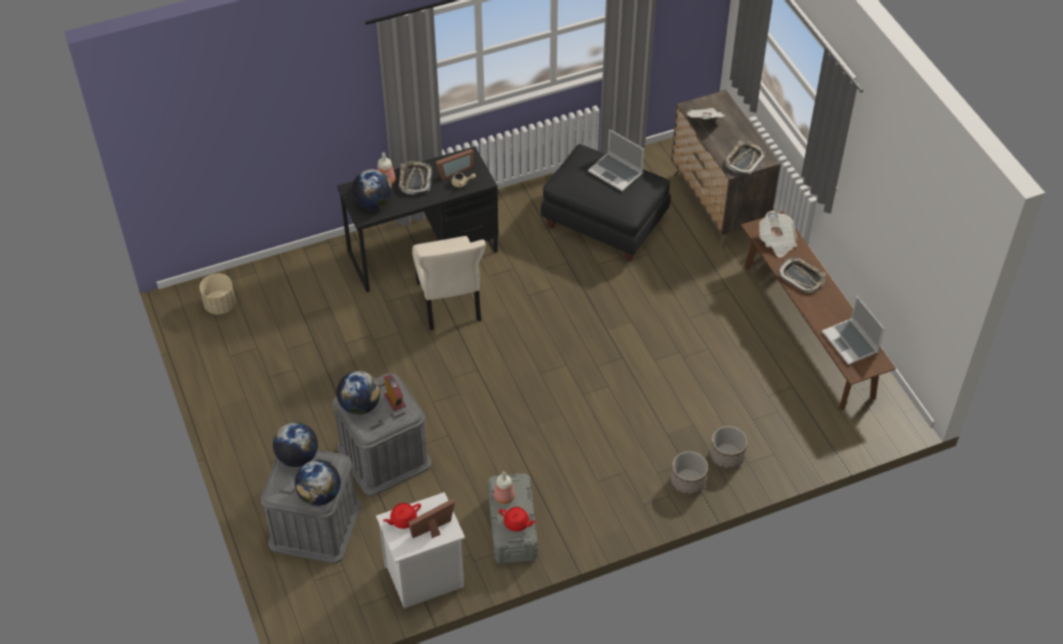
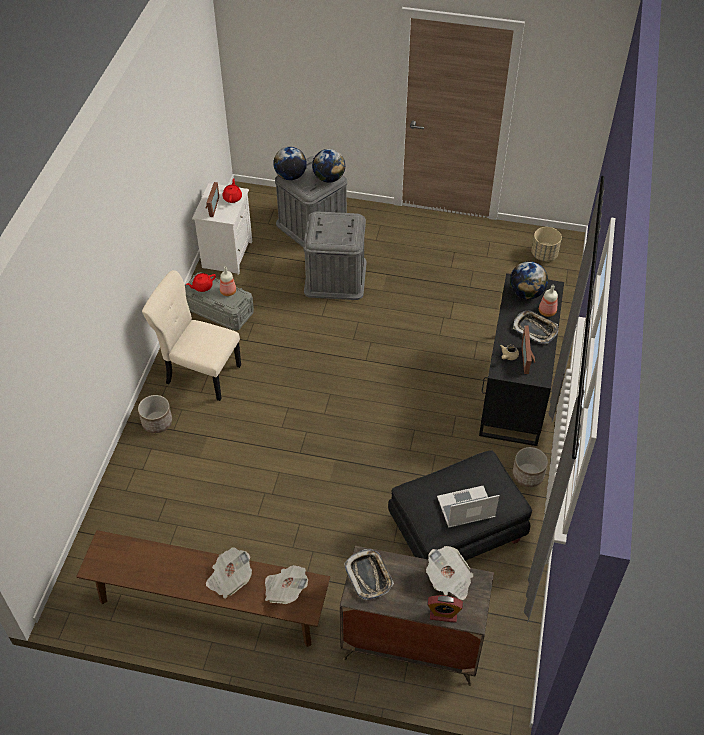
camera: 125 degrees right, 0 degrees up
(360, 405) = (343, 221): globe -> none
(394, 400) = (331, 238): alarm clock -> alarm clock (443, 614)
(449, 304) = (444, 376): beige chair -> beige chair (200, 373)
(727, 456) = (152, 459): planter -> planter (527, 475)
(801, 277) = (229, 579): tray -> newspaper
(851, 343) = (130, 562): laptop -> none

